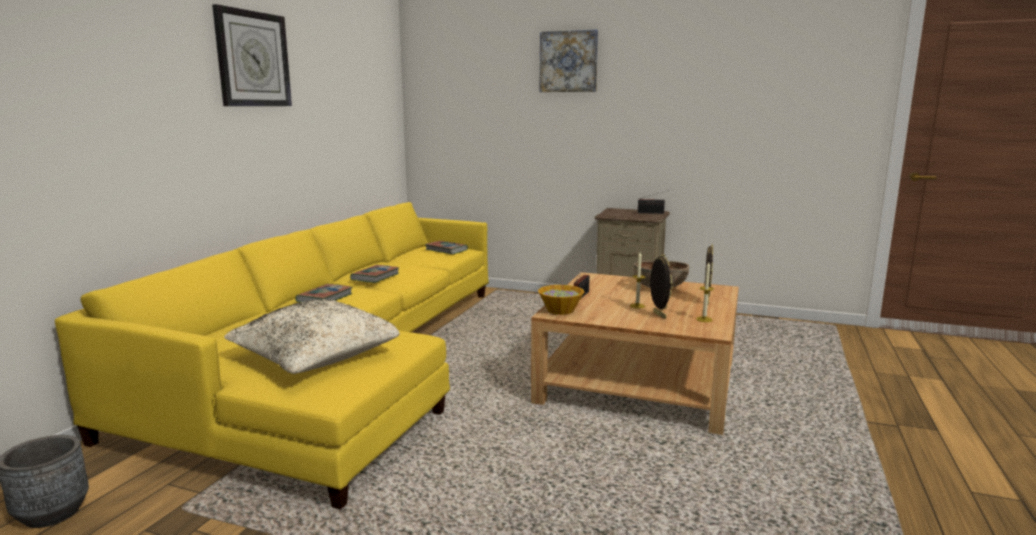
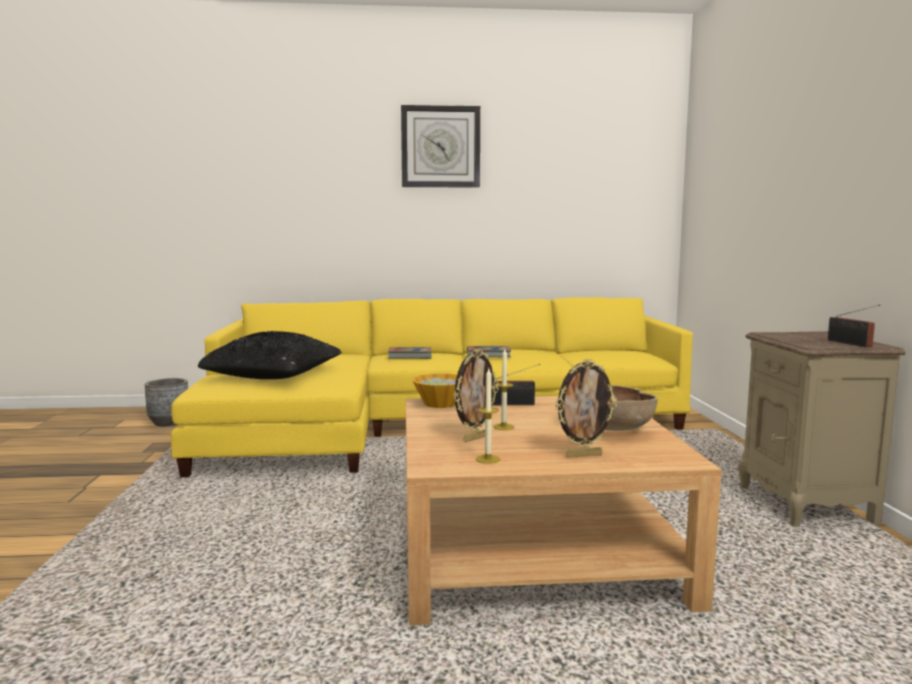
camera: 65 degrees right, 5 degrees down
(317, 354) = (273, 374): beige pillow -> black pillow
(446, 250) = (630, 355): book -> none
(568, 61) = (808, 100): picture -> none

